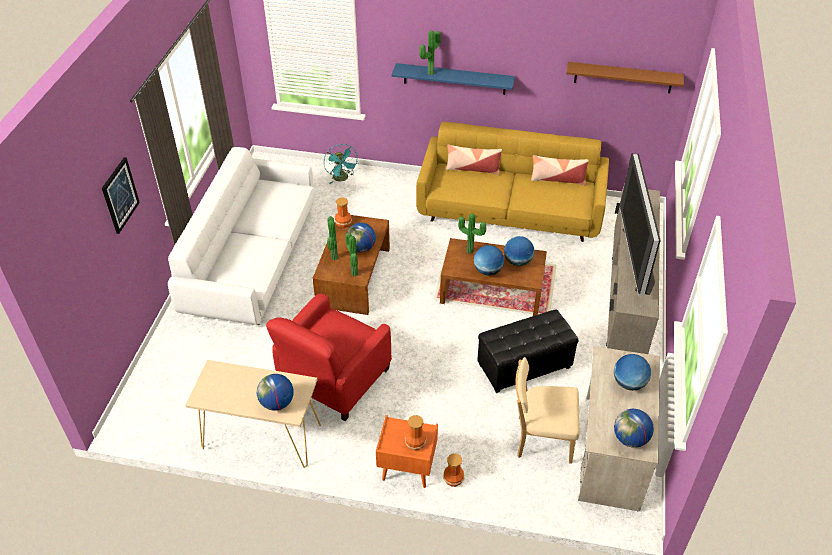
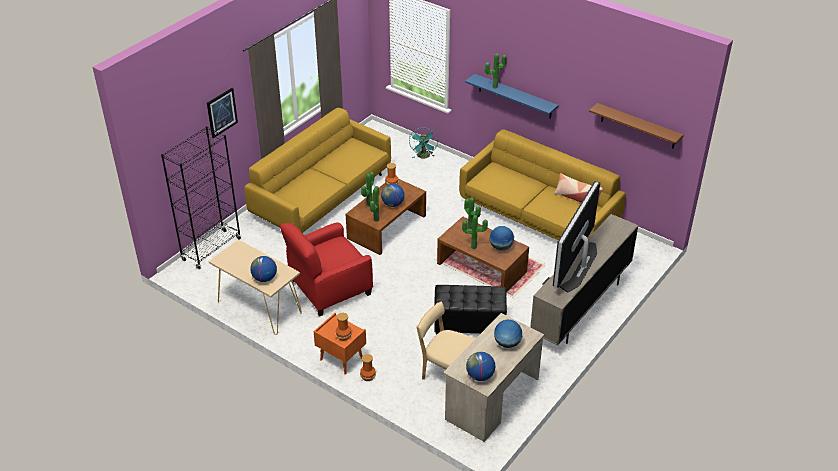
camera: 25 degrees right, 5 degrees down
(151, 378) = (211, 249): none -> black bookcase
(253, 261) = (323, 195): white sofa -> yellow sofa
(473, 168) = (515, 172): pillow -> none
(487, 271) = (473, 246): globe -> potted plant

